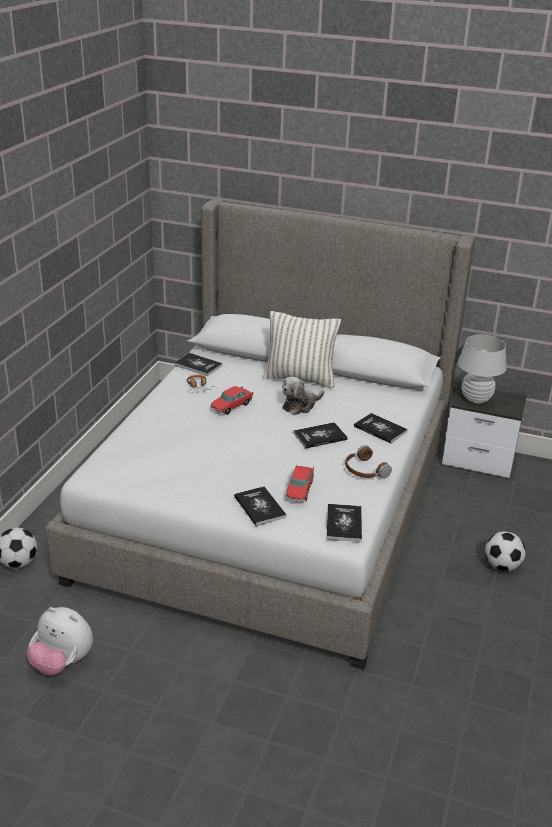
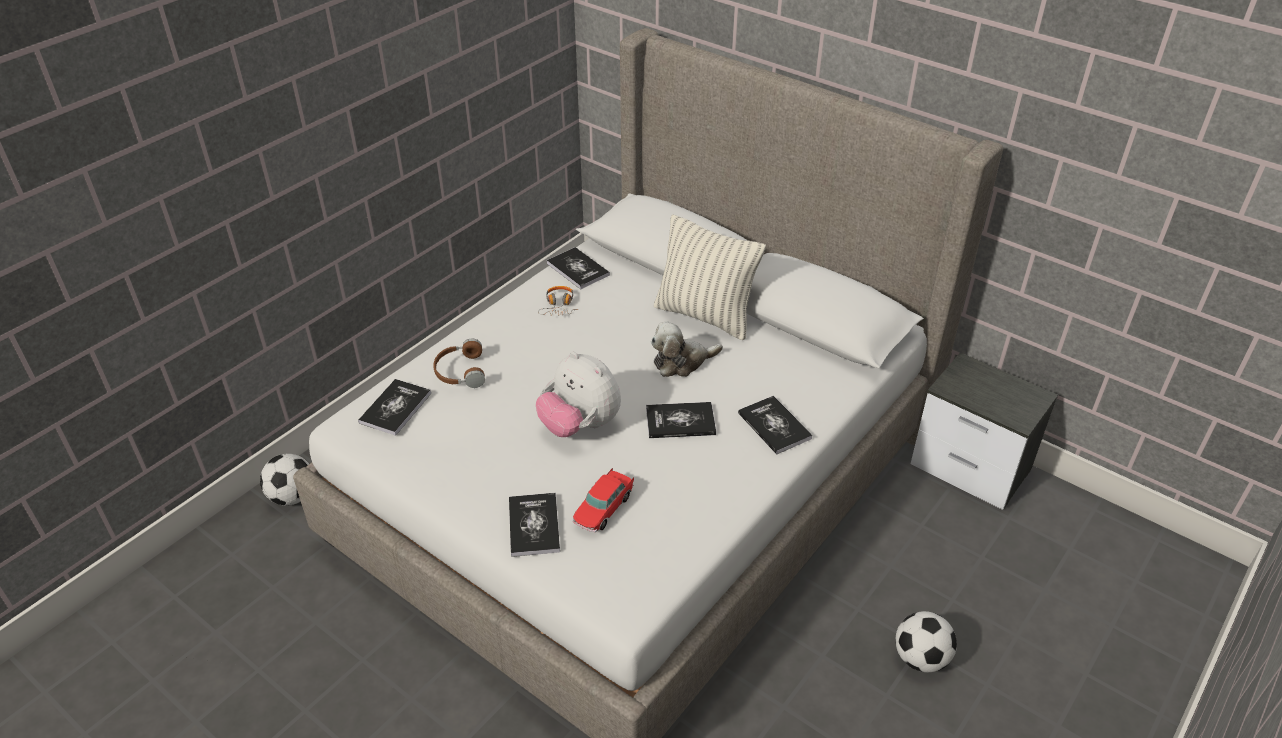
camera: 20 degrees right, 10 degrees up
(62, 663) = (275, 656): plush toy -> plush toy (580, 425)
(231, 406) = (585, 346): toy car -> none
(344, 524) = (635, 582): book -> book (395, 408)
(364, 470) = (712, 494): brown headphones -> brown headphones (459, 372)
(476, 399) = (973, 387): white table lamp -> none

